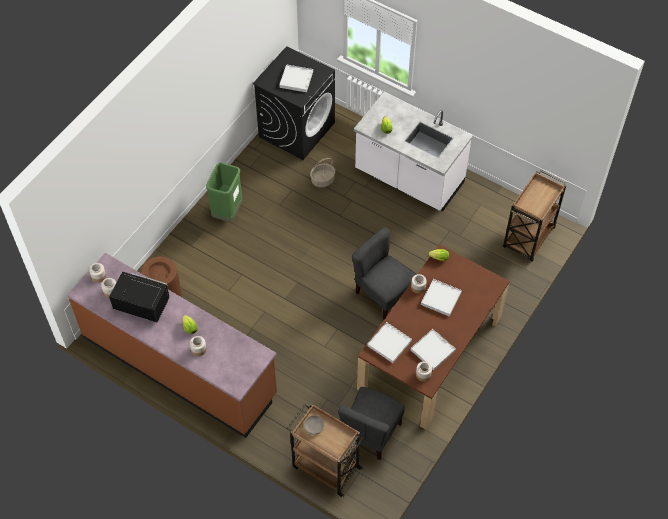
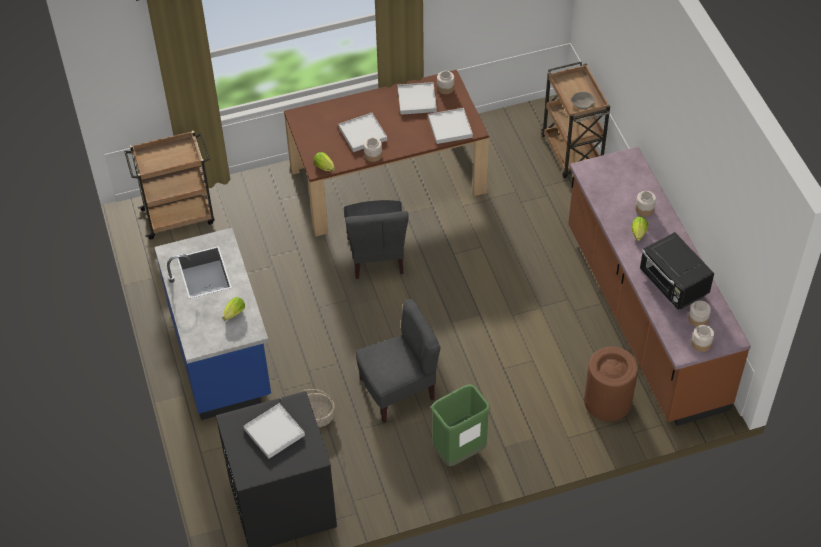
camera: 140 degrees left, 5 degrees down
(371, 433) = (507, 153): grey chair -> grey chair (398, 390)
(409, 178) = (222, 354): white counter -> blue counter

